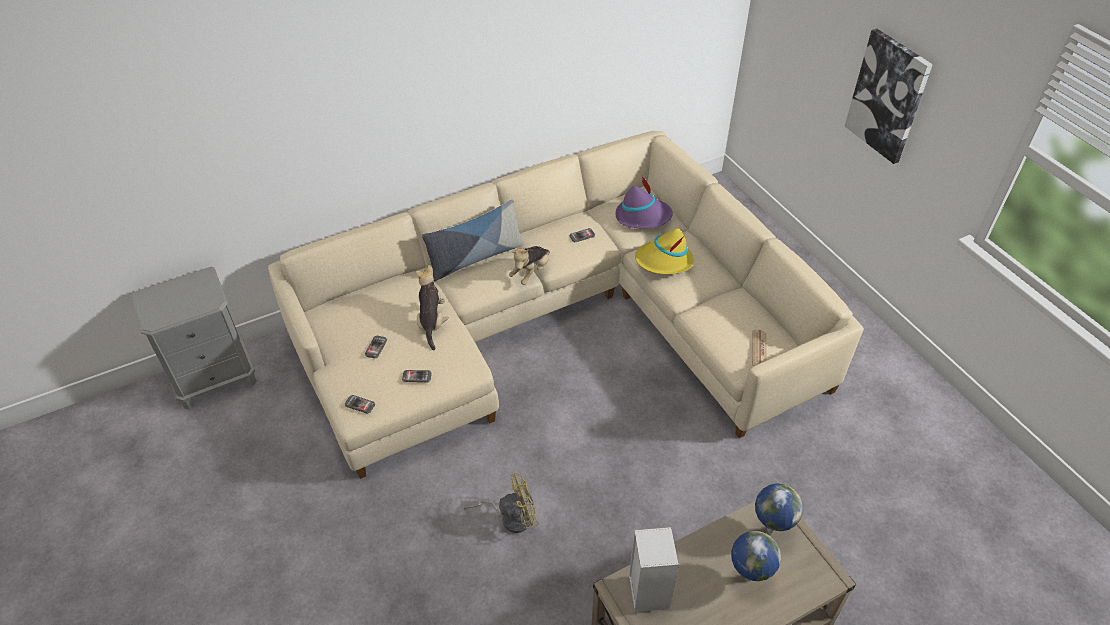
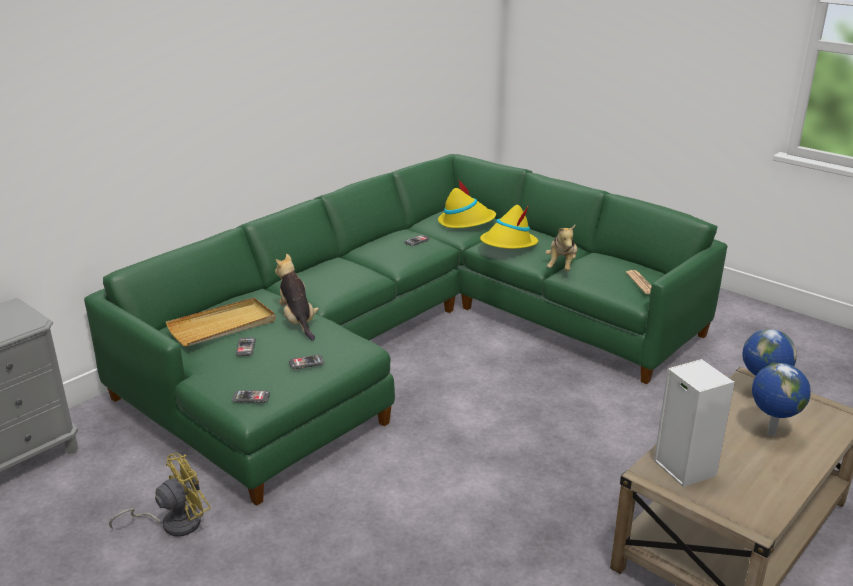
camera: 20 degrees left, 20 degrees down
(369, 315) = (223, 326): none -> beige tray
(475, 258) = (316, 271): pillow -> none
(510, 517) = (457, 497): yellow fan -> yellow fan (173, 523)
(531, 272) = (381, 272): plush toy -> plush toy (561, 266)
(556, 324) = (409, 339): beige sofa -> green sofa
(643, 216) = (466, 222): purple hat -> yellow hat
(888, 96) = (668, 60): picture -> none

